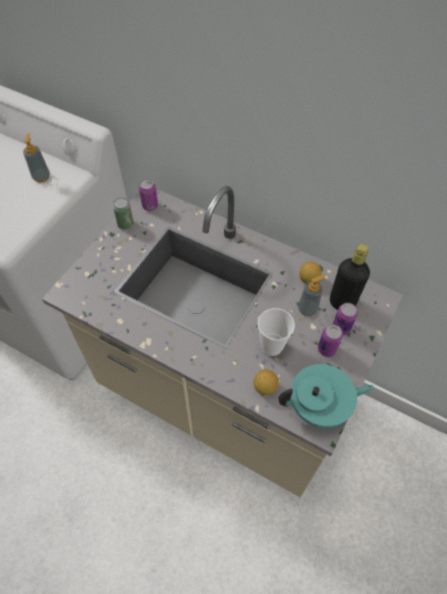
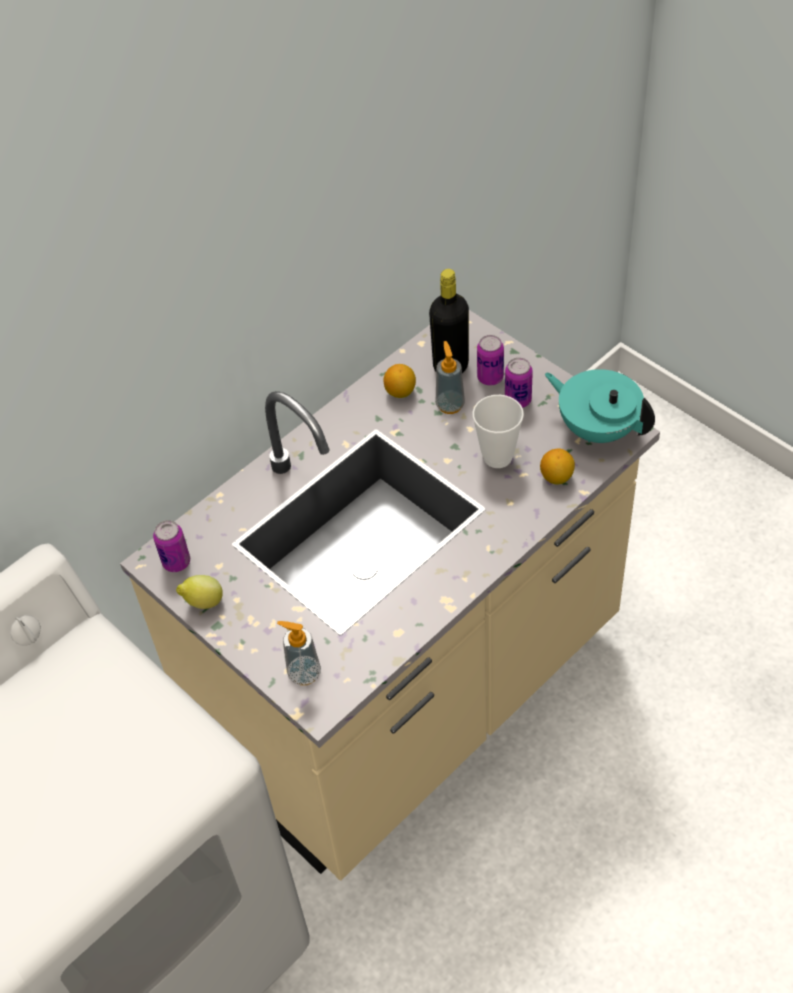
camera: 70 degrees left, 5 degrees down
(41, 177) = (66, 694): soap dispenser -> soap dispenser (304, 673)
(125, 224) = (203, 603): can -> lemon
(319, 407) = (597, 428): turquoise teapot -> turquoise teapot turned 60 degrees counterclockwise

